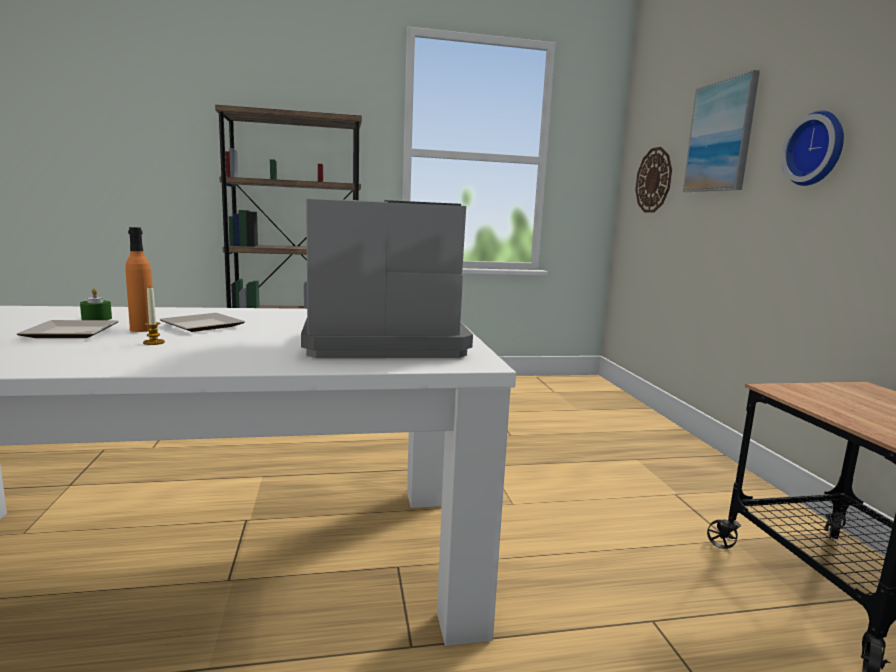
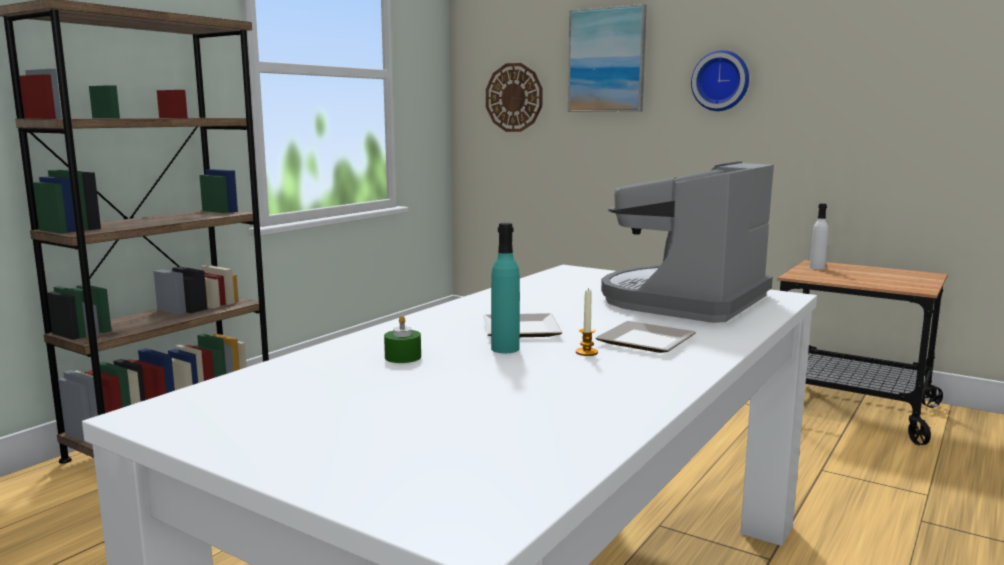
camera: 45 degrees left, 0 degrees up
(67, 333) = (483, 374): plate -> plate (647, 343)
(142, 329) = (505, 349): orange bottle -> turquoise bottle
(845, 390) = (817, 268): none -> white bottle

